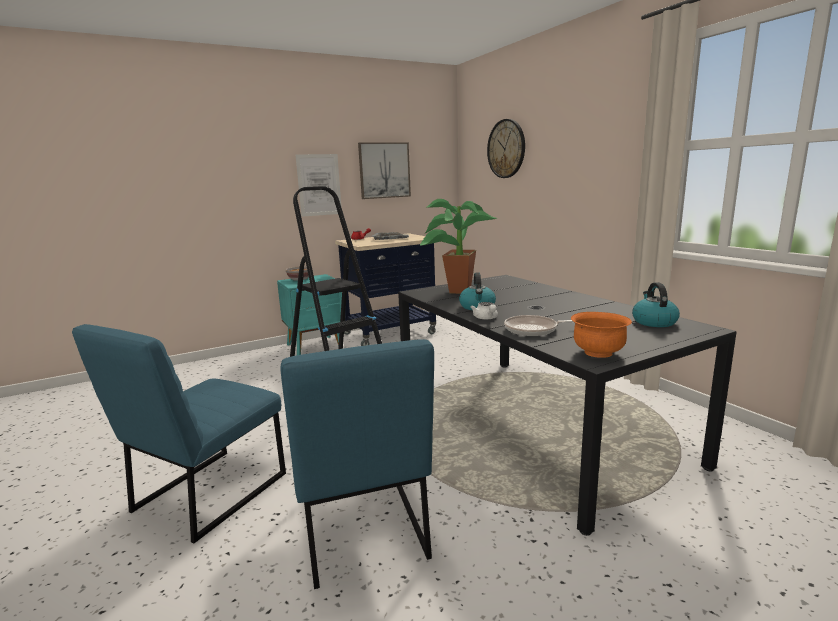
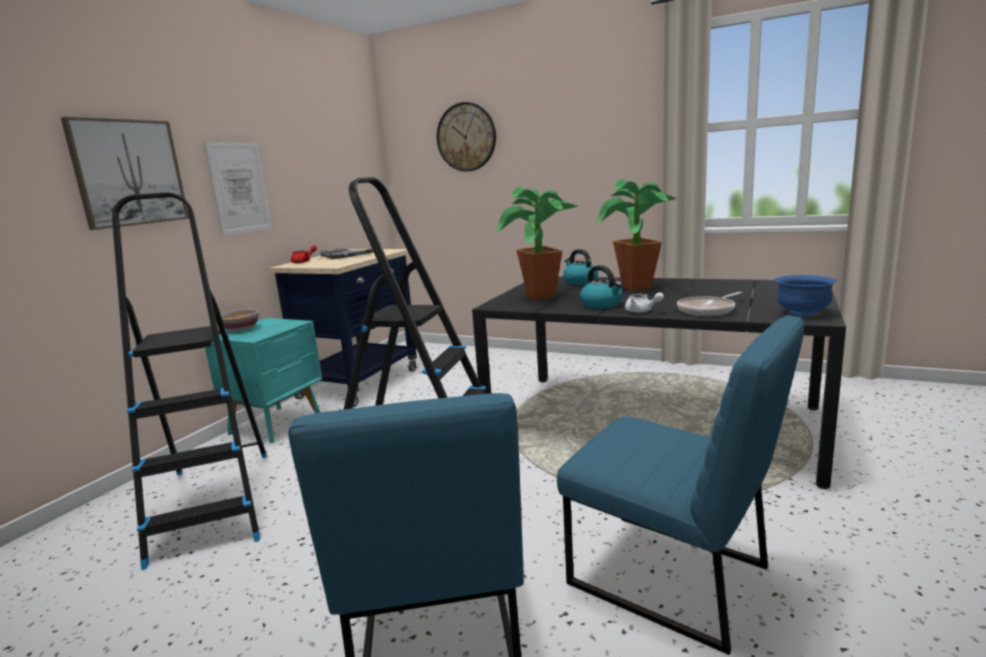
camera: 35 degrees left, 0 degrees up
(232, 380) = (214, 503): none -> black step ladder
(384, 170) = (312, 166): picture -> picture (128, 173)
(540, 300) = (636, 288): none -> potted plant
(598, 353) = (802, 313): orange bowl -> blue bowl
(653, 322) = (767, 286): kettle -> kettle (580, 282)

